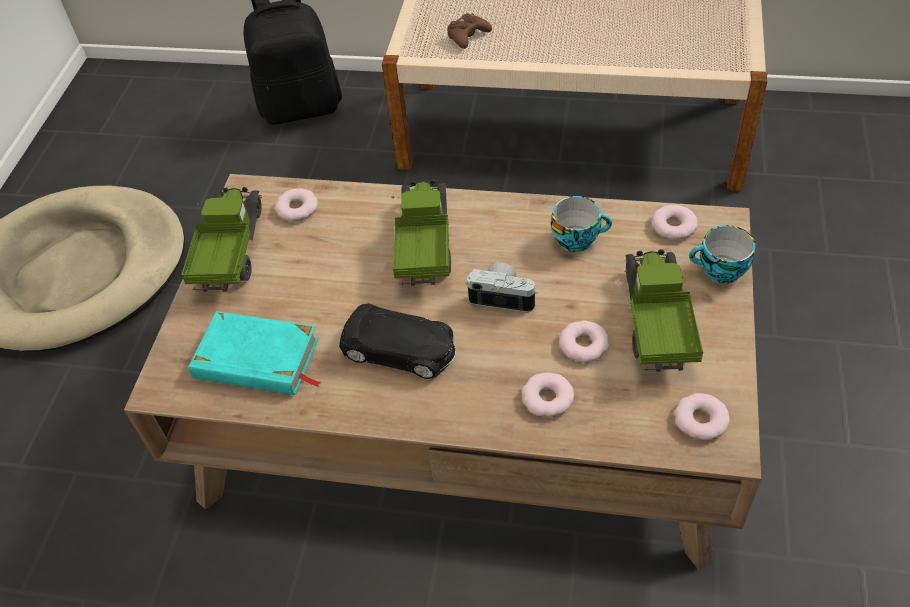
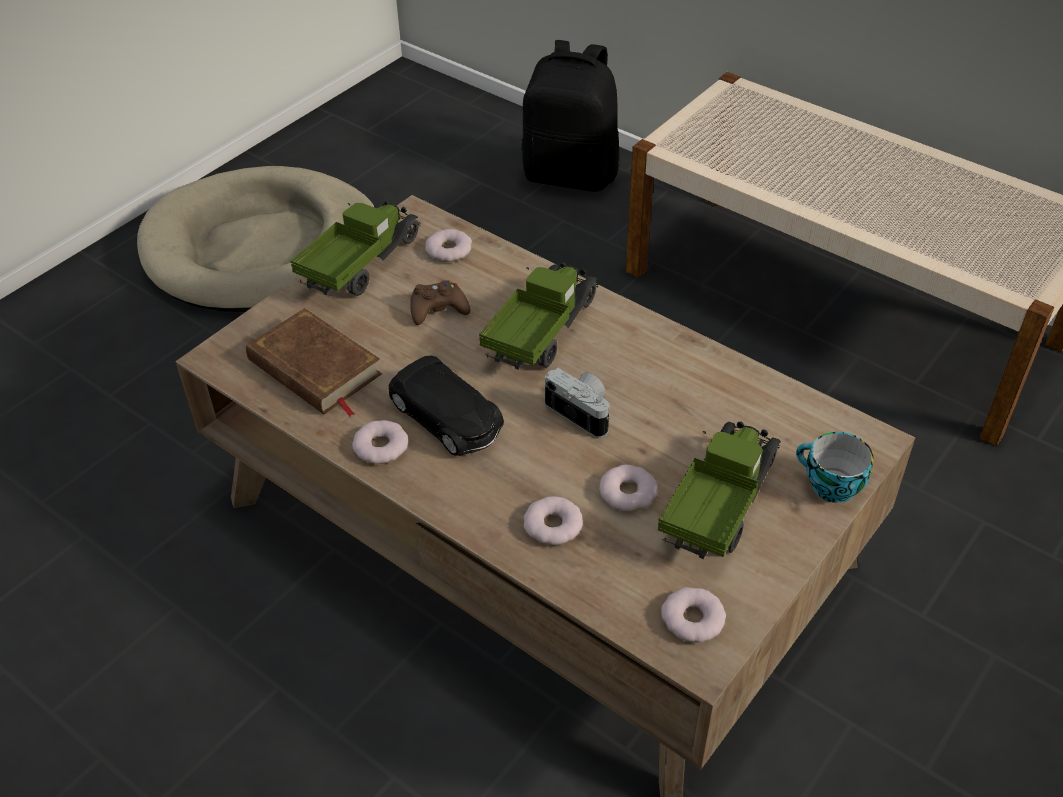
camera: 25 degrees right, 5 degrees down
(257, 359) = (314, 369): turquoise book -> brown book
(467, 36) = (740, 150): brown game controller -> brown game controller (438, 309)
(578, 238) = (701, 390): cup -> none
(673, 226) = (813, 420): donut -> donut (380, 446)

